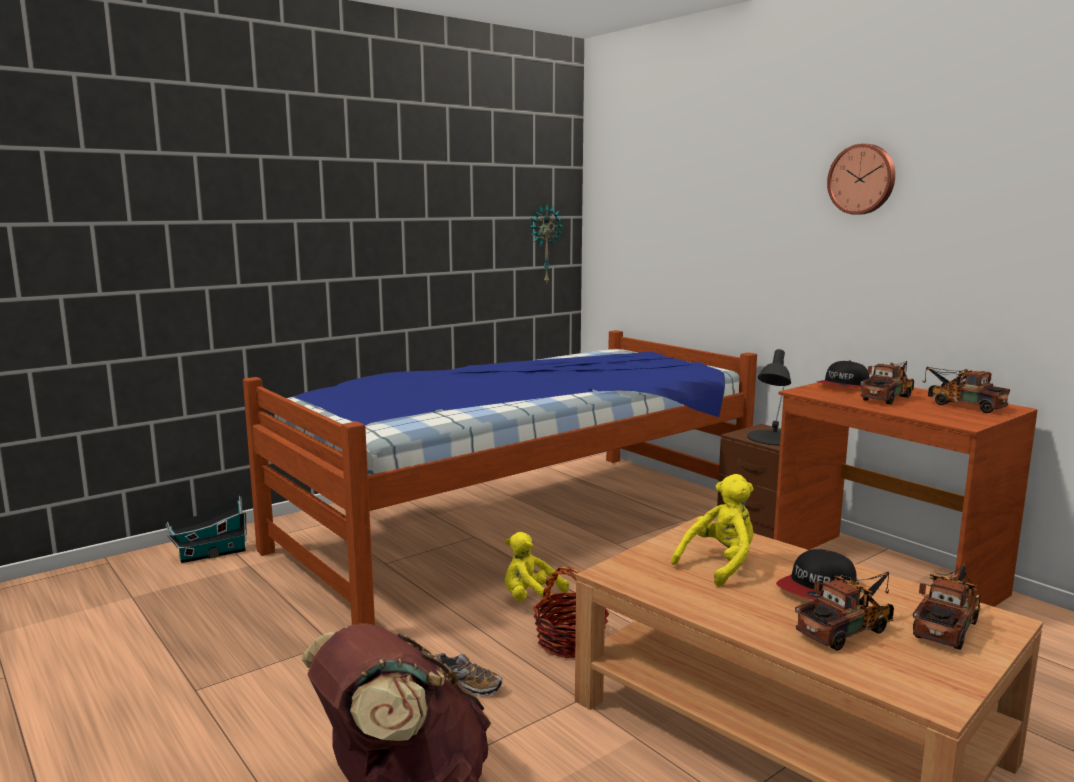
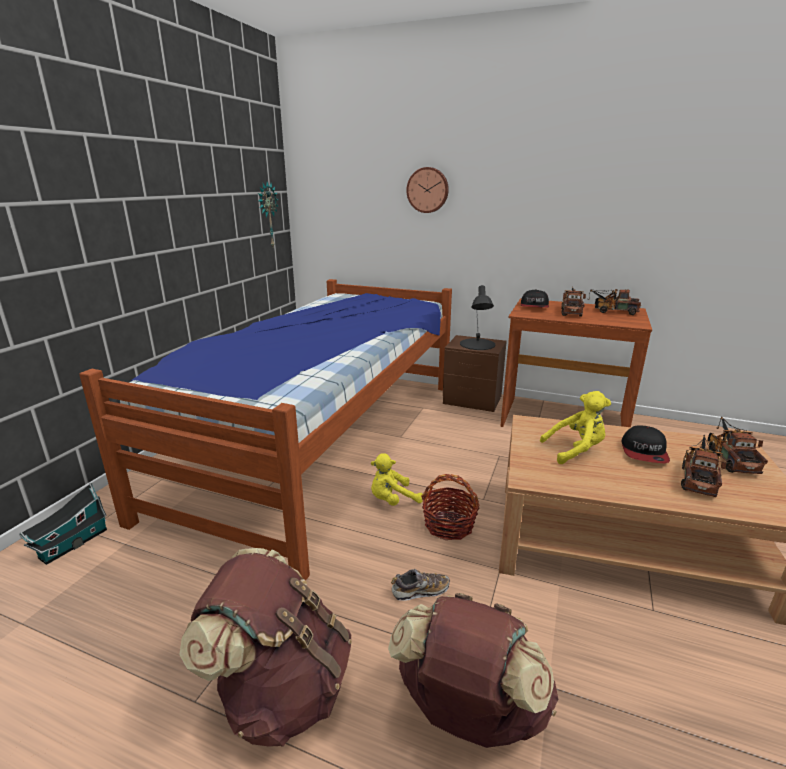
camera: 30 degrees left, 10 degrees up
(263, 709) = (281, 690): none -> brown backpack
(720, 565) = (575, 450): yellow plush toy -> yellow plush toy turned 60 degrees clockwise
(862, 179) = (529, 164): wall clock -> wall clock (428, 190)

